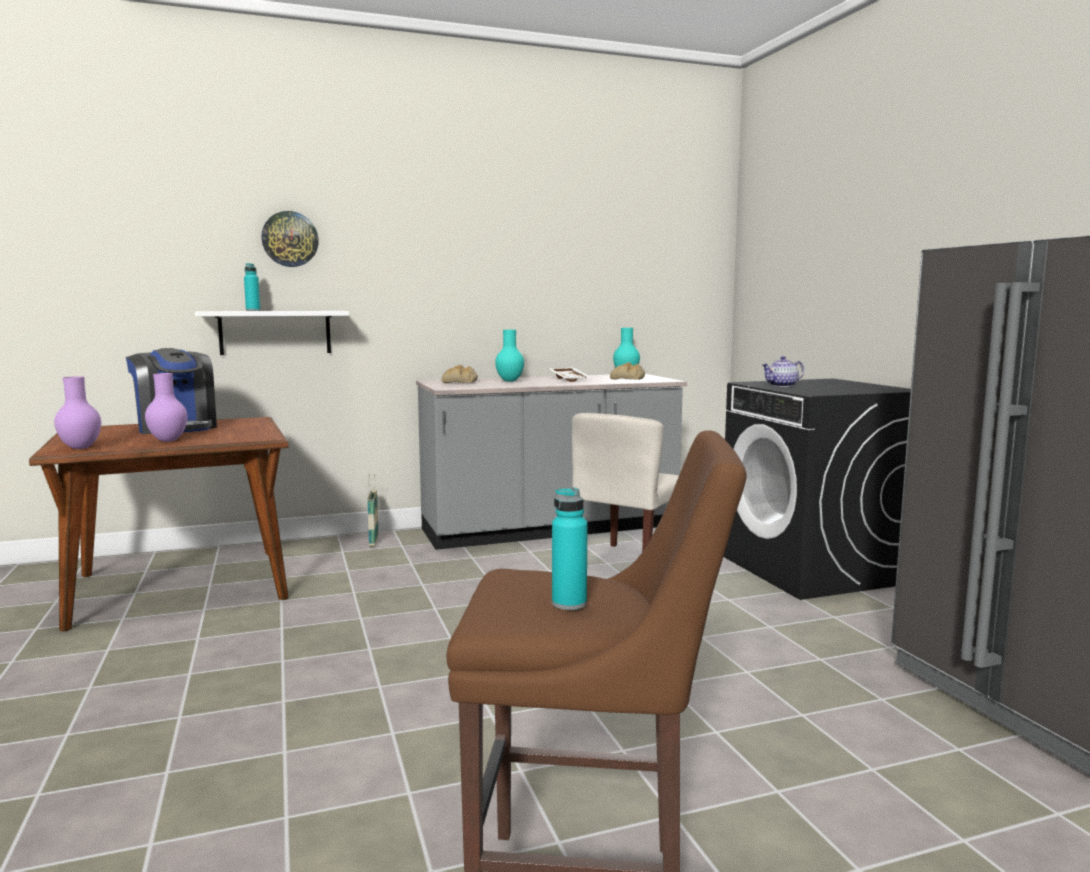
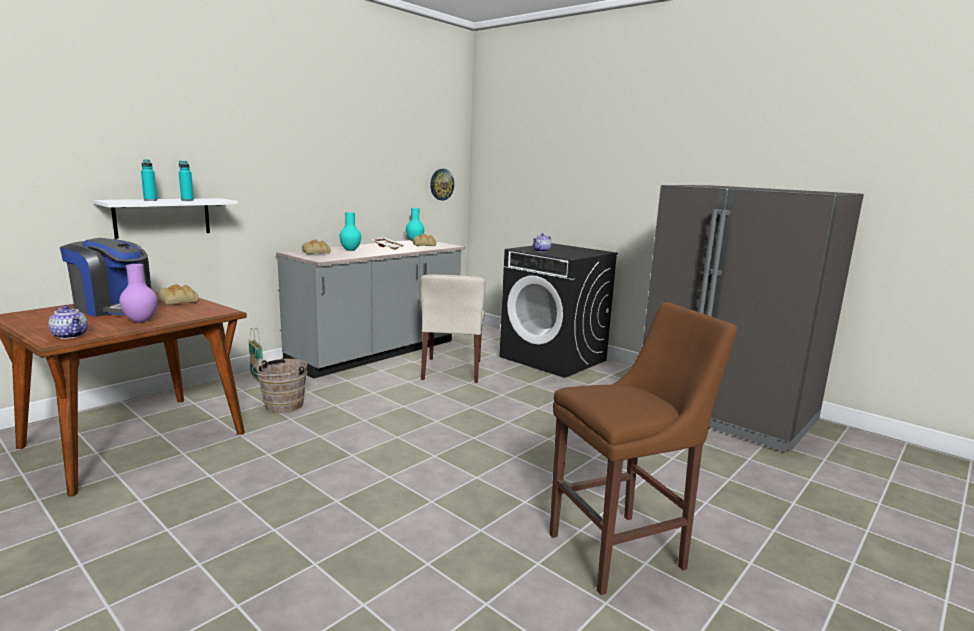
camera: 30 degrees left, 5 degrees up
(81, 447) = (71, 335): purple vase -> teapot
(247, 426) = (179, 301): none -> bread
(290, 239) = (172, 137): wall clock -> wall clock (441, 184)
(361, 576) = (281, 406): none -> brown bucket
(569, 603) = (635, 400): turquoise bottle -> turquoise bottle (187, 200)

